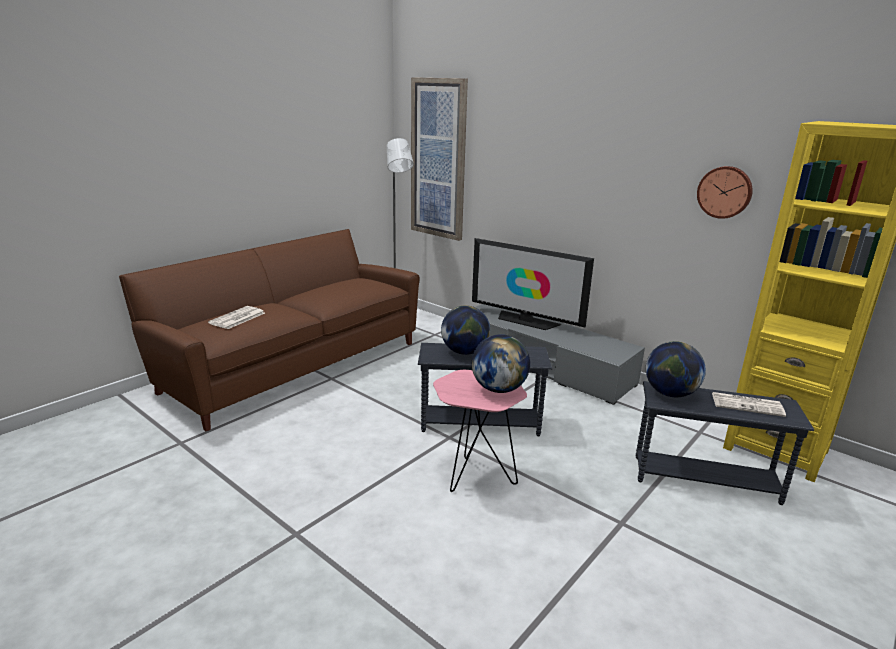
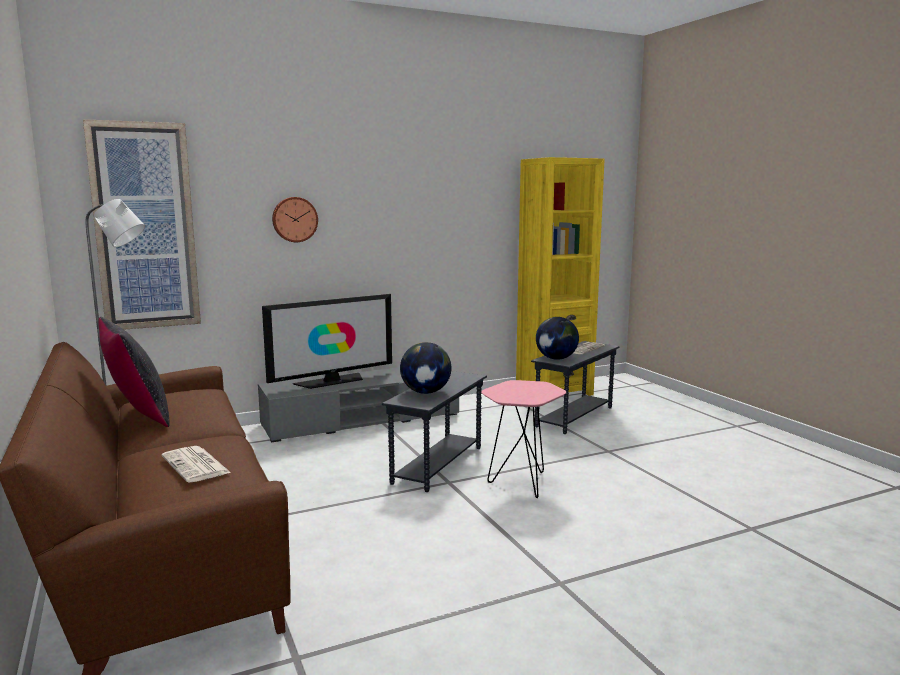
camera: 65 degrees left, 10 degrees down
(320, 285) = (138, 415): none -> black pillow
(499, 389) = (530, 386): globe -> none
(725, 192) = (472, 216): wall clock -> wall clock (294, 219)

